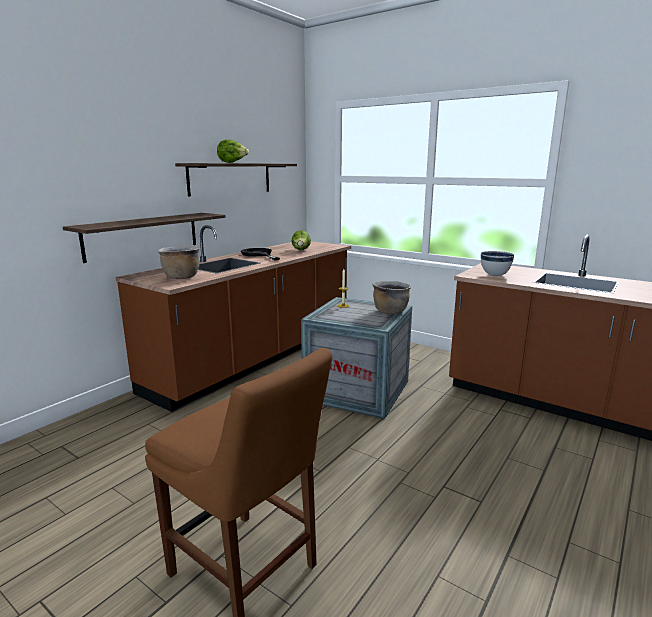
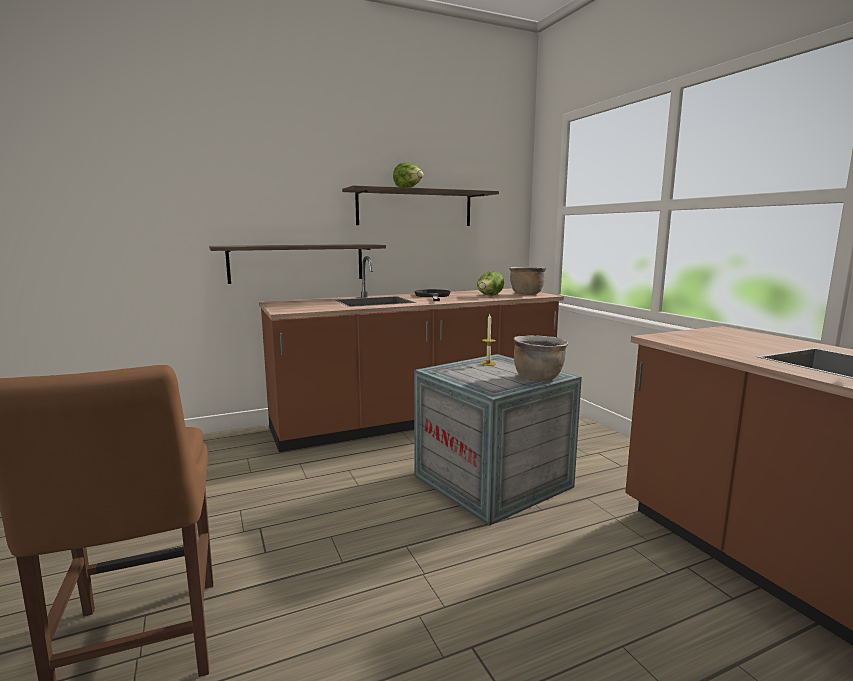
camera: 30 degrees right, 5 degrees down
(181, 277) = (308, 306): brown cooking pot -> brown cooking pot (526, 294)
(494, 275) = (702, 342): white bowl -> none

